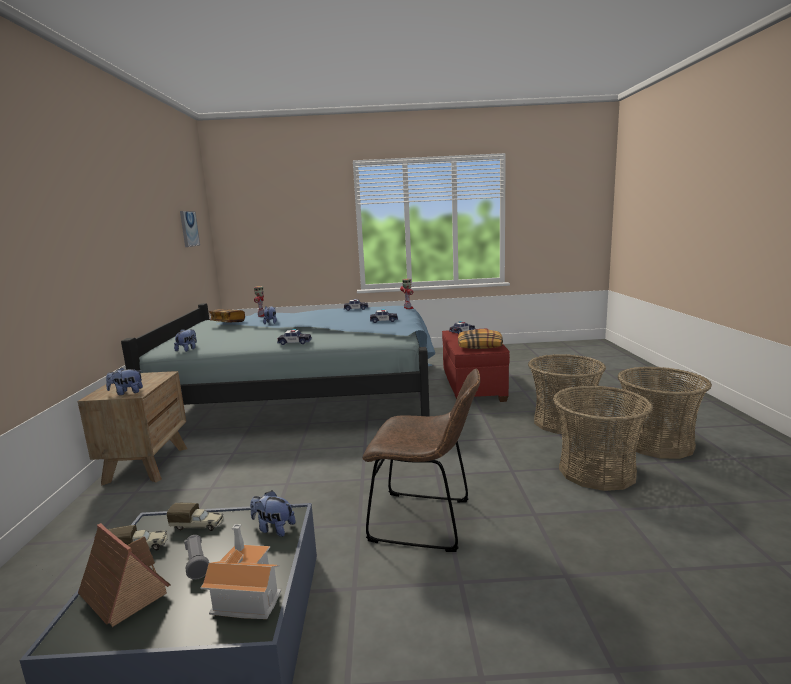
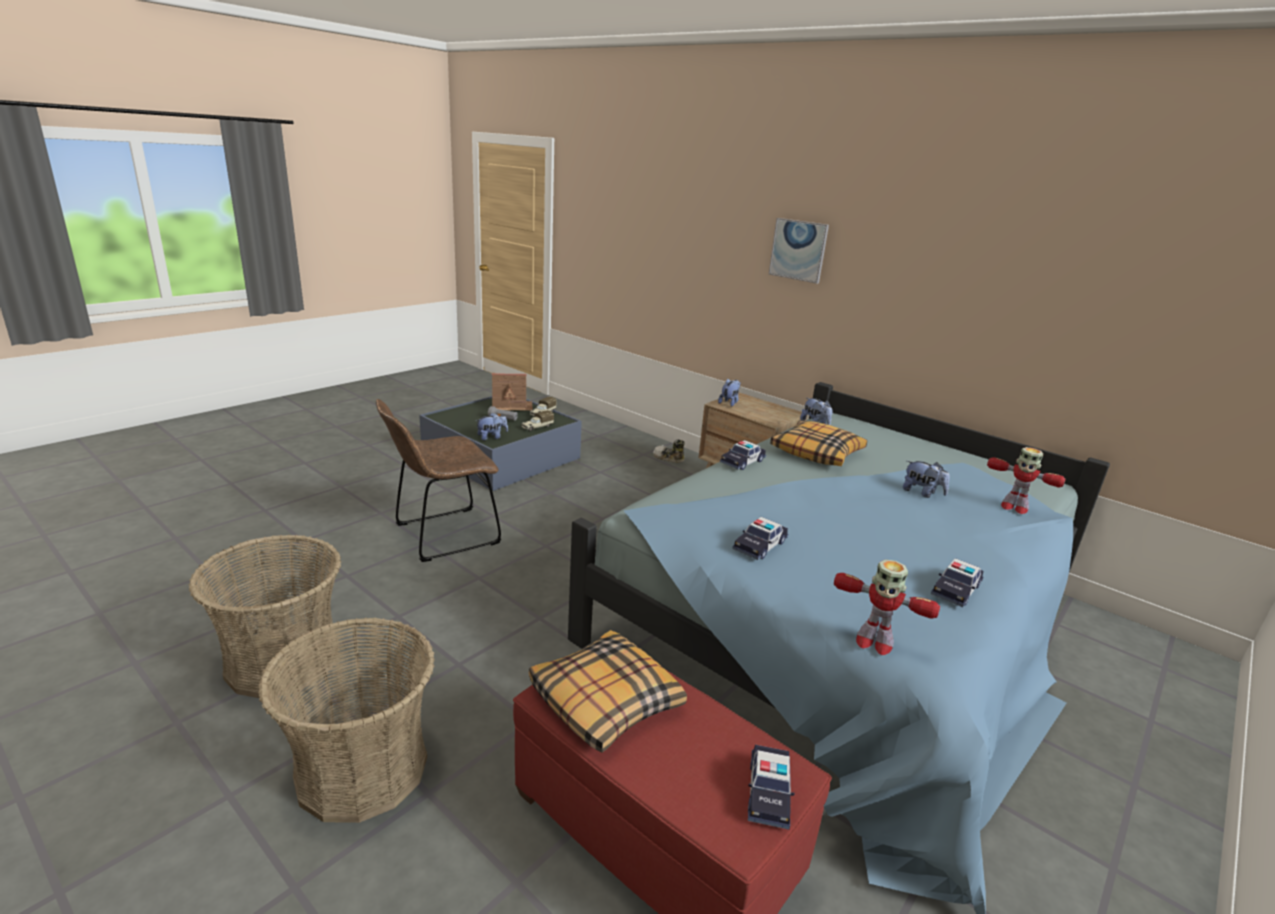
camera: 130 degrees right, 10 degrees up
(94, 521) = (668, 458): none -> shoe
(189, 228) = (1191, 317): picture -> picture (798, 250)
(227, 322) = (951, 466): book -> none
(245, 593) = (458, 418): toy house -> none
(248, 339) = (817, 453): none -> pillow
(657, 443) = (166, 780): basket -> none

